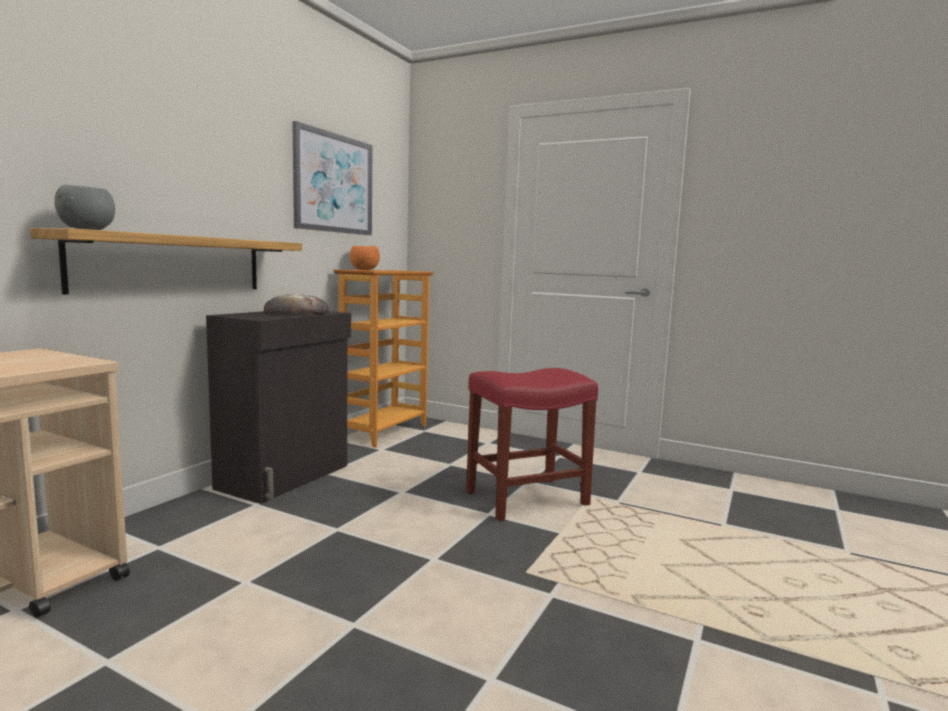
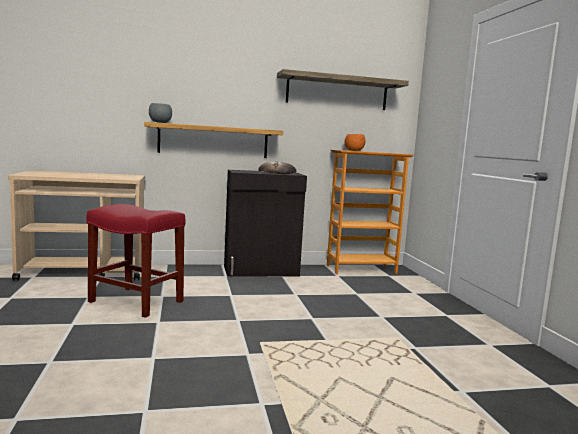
camera: 50 degrees right, 0 degrees up
(334, 183) = (337, 92): picture -> shelf
(525, 499) = (352, 322): red stool -> red stool (135, 301)

